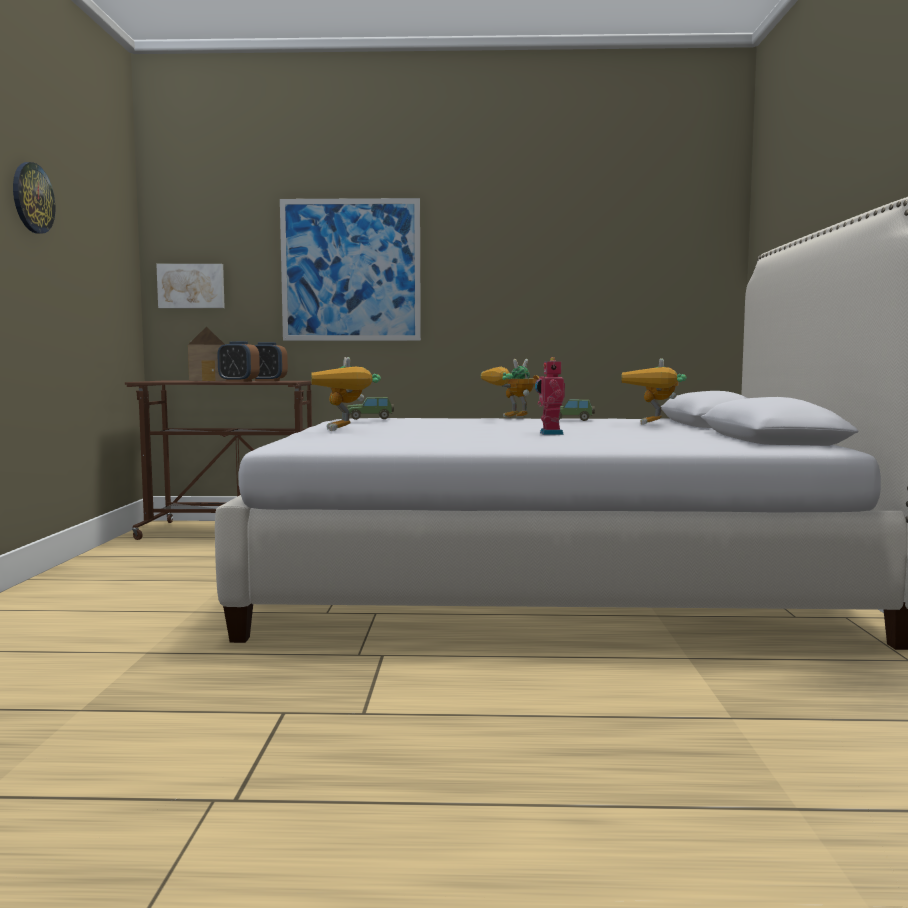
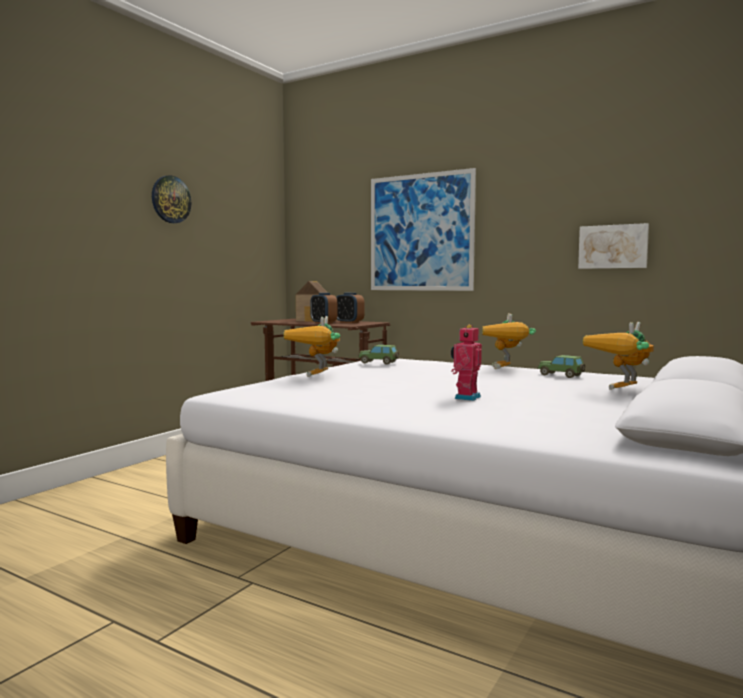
camera: 30 degrees right, 0 degrees up
(191, 286) = (314, 249): picture -> picture (613, 246)
(509, 419) = (507, 369): toy robot -> toy robot turned 90 degrees counterclockwise

